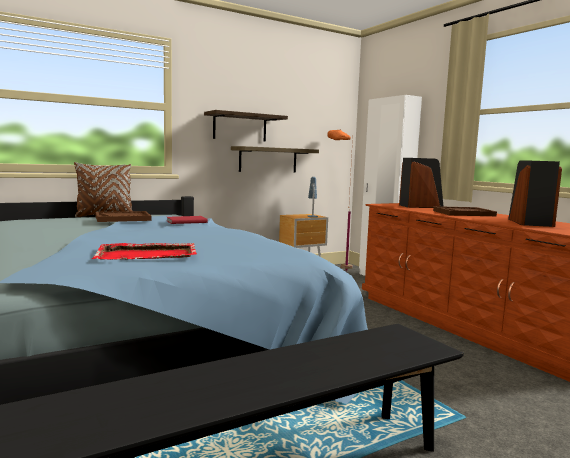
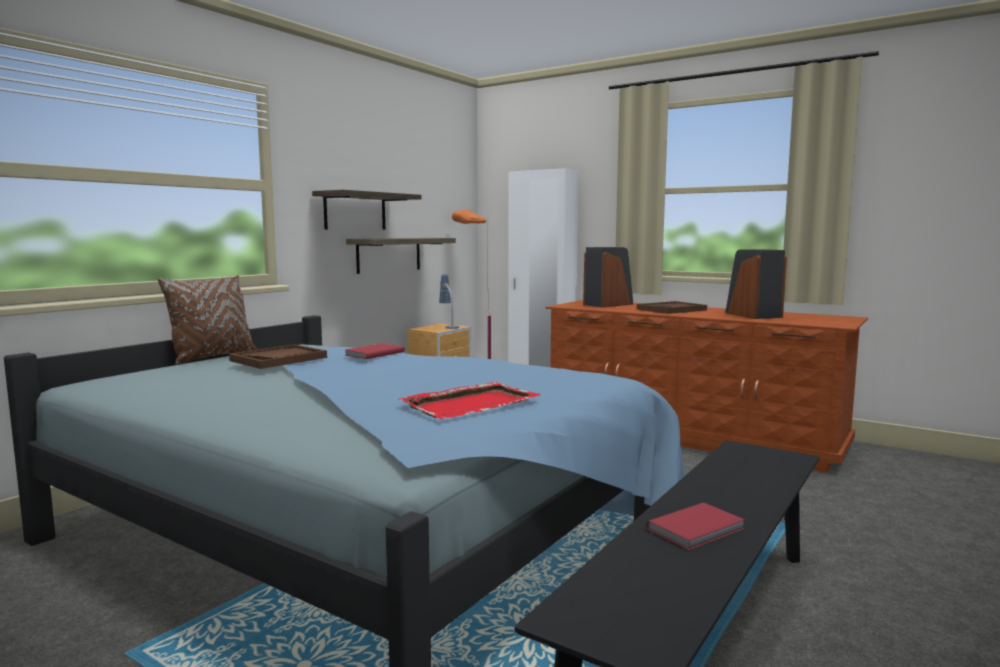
camera: 25 degrees left, 0 degrees up
(228, 383) = (698, 529): none -> red book

